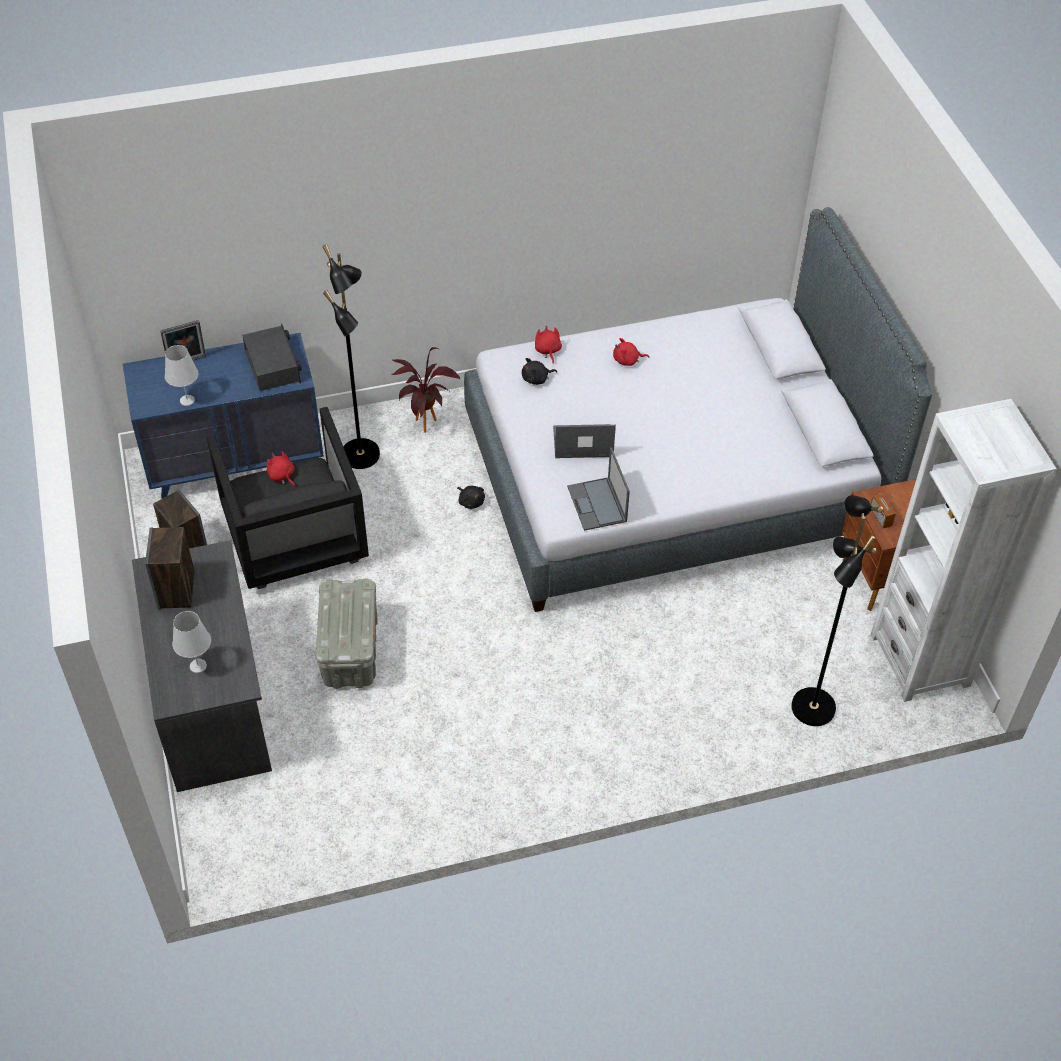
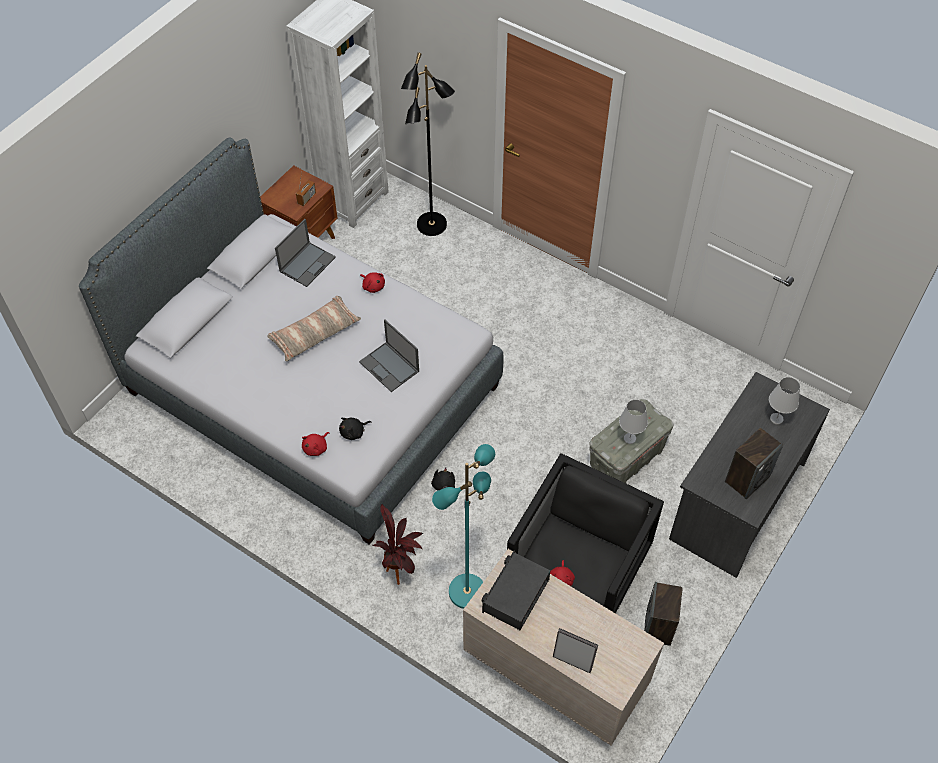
camera: 130 degrees left, 5 degrees up
(187, 401) = (607, 621): white table lamp -> white table lamp (630, 438)
(235, 460) = (554, 673): blue dresser -> beige dresser
(362, 455) = (466, 590): black floor lamp -> turquoise floor lamp
(536, 379) = (354, 432): black plush toy -> black plush toy turned 120 degrees clockwise
(597, 504) = (437, 324): laptop -> laptop (308, 264)
(627, 360) = (282, 394): red plush toy -> red plush toy (373, 286)
(676, 415) = (314, 333): none -> pillow

